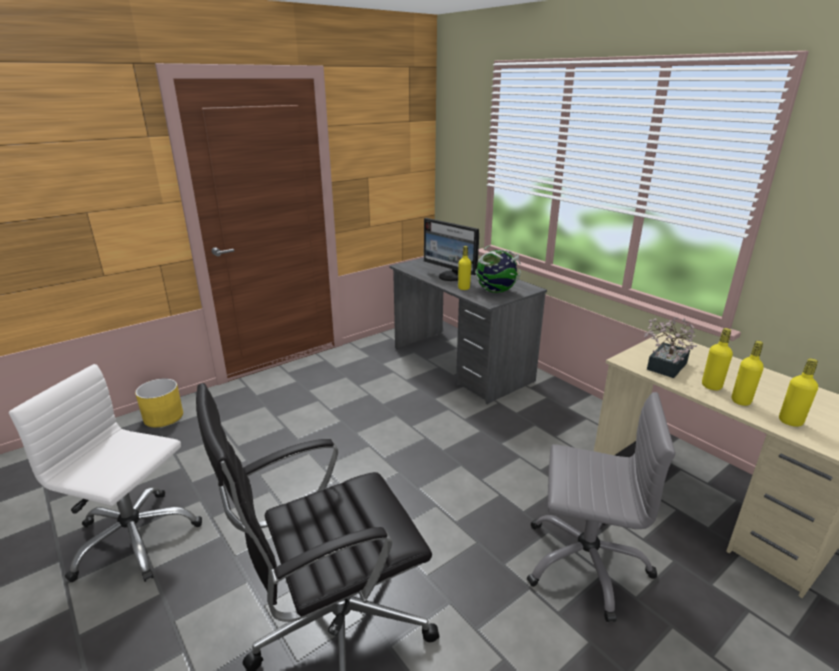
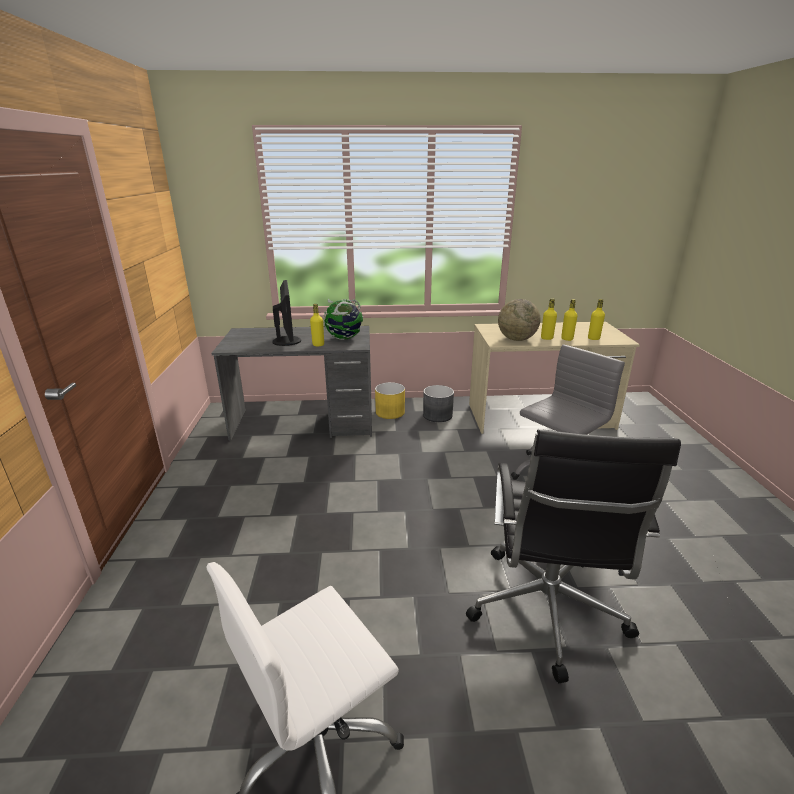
camera: 55 degrees left, 0 degrees up
(164, 416) = (88, 659): yellow planter -> yellow planter (389, 412)
(451, 276) = (288, 341): monitor -> monitor turned 90 degrees counterclockwise
(582, 424) = (438, 415): none -> grey planter
(664, 368) = (516, 339): potted plant -> globe

